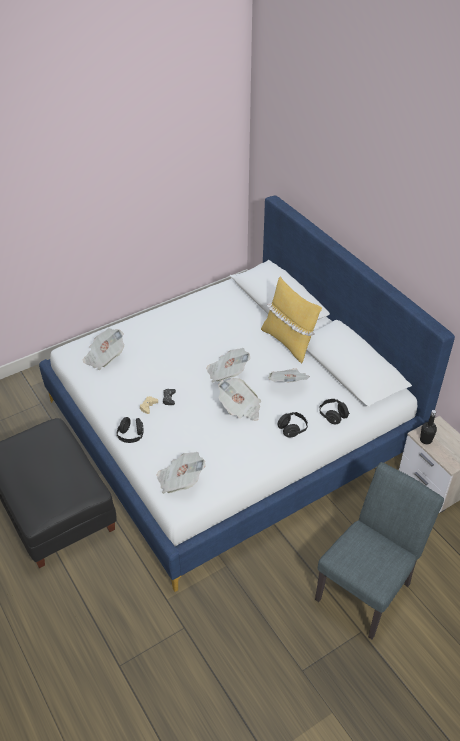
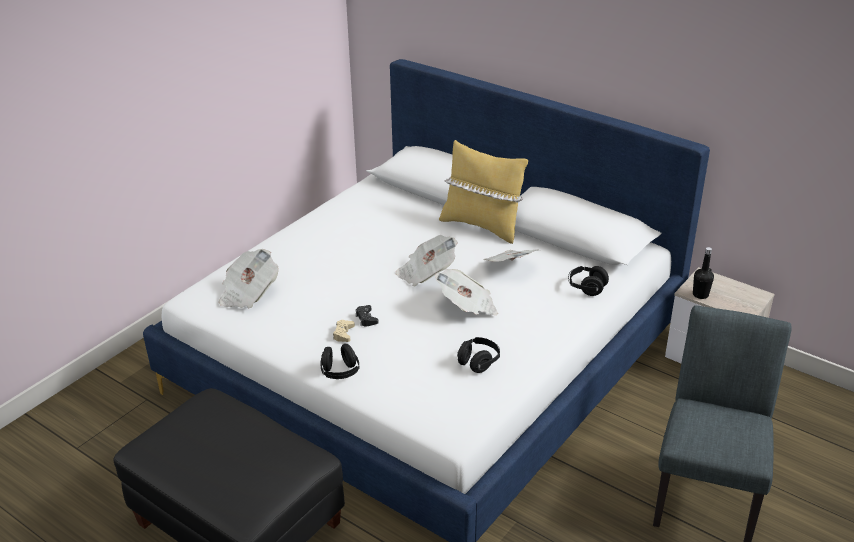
camera: 20 degrees left, 10 degrees down
(180, 480) = (439, 405): newspaper -> none
(292, 429) = (547, 313): black headphones -> black headphones (478, 362)

